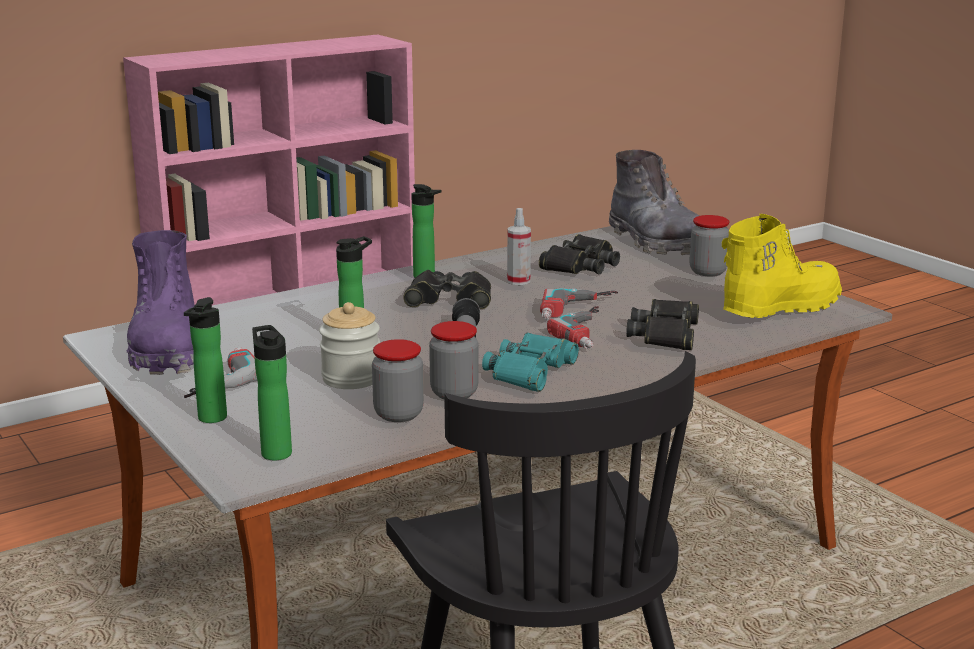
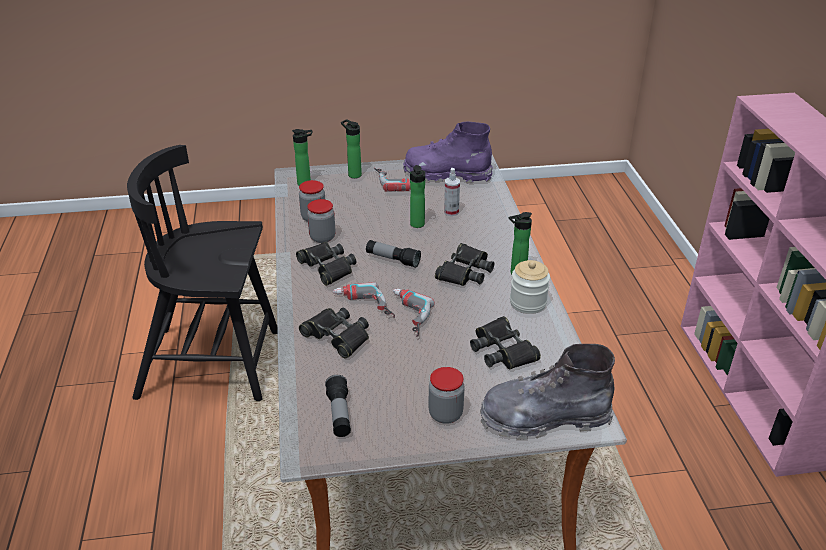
camera: 115 degrees right, 15 degrees up
(351, 378) = (367, 214): jar -> jar (528, 303)
(518, 281) = (483, 309): spray bottle -> spray bottle (451, 212)
(530, 371) = (327, 267): turquoise binoculars -> black binoculars
(779, 308) = (339, 414): yellow boot -> flashlight

